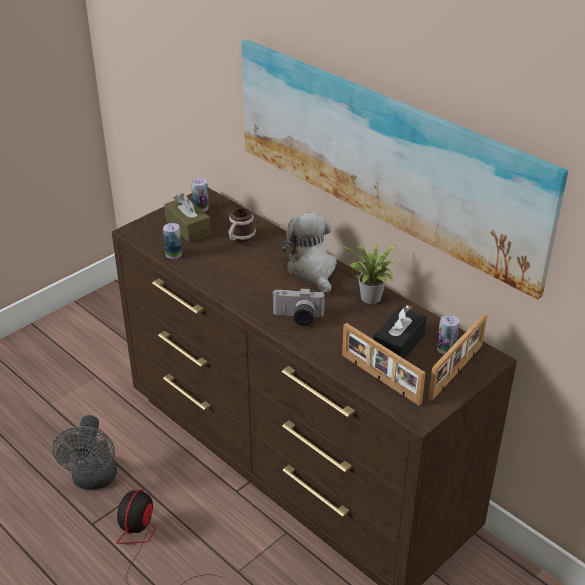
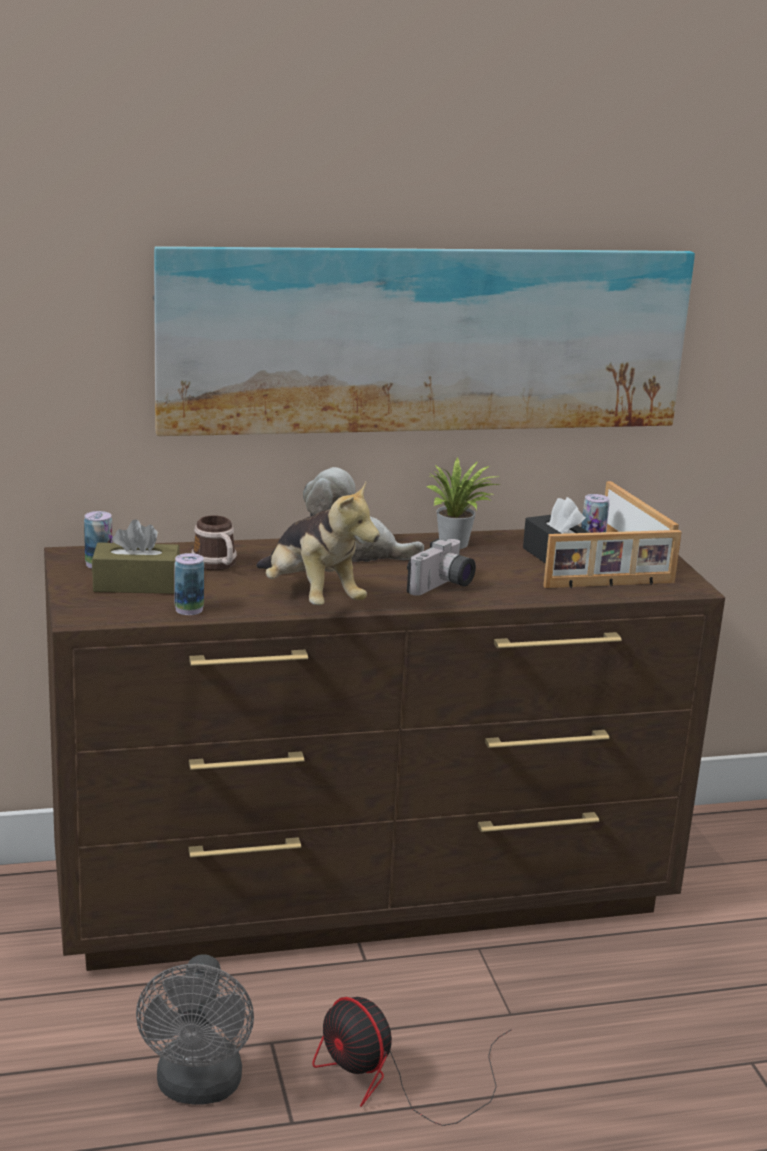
camera: 60 degrees left, 15 degrees down
(94, 480) = (198, 1088): grey fan -> grey fan turned 60 degrees clockwise
(229, 282) = (311, 598): none -> plush toy

